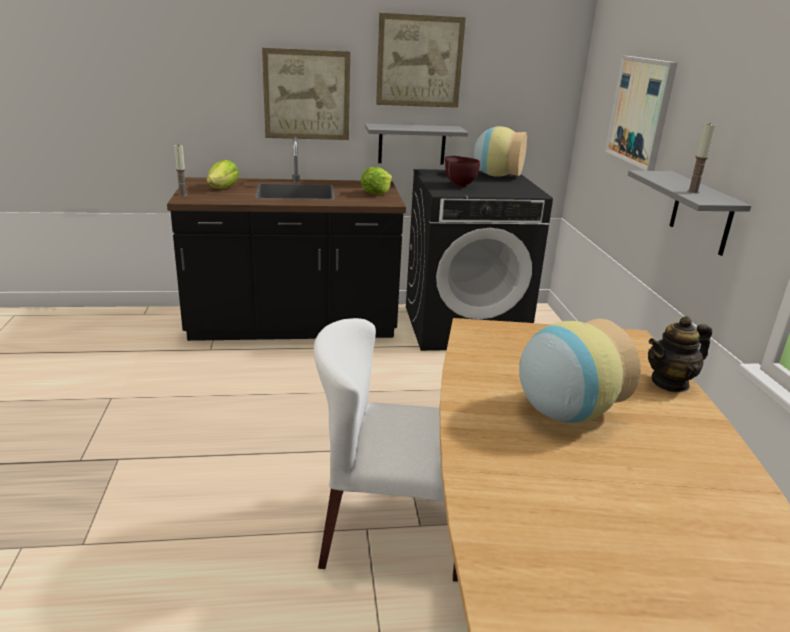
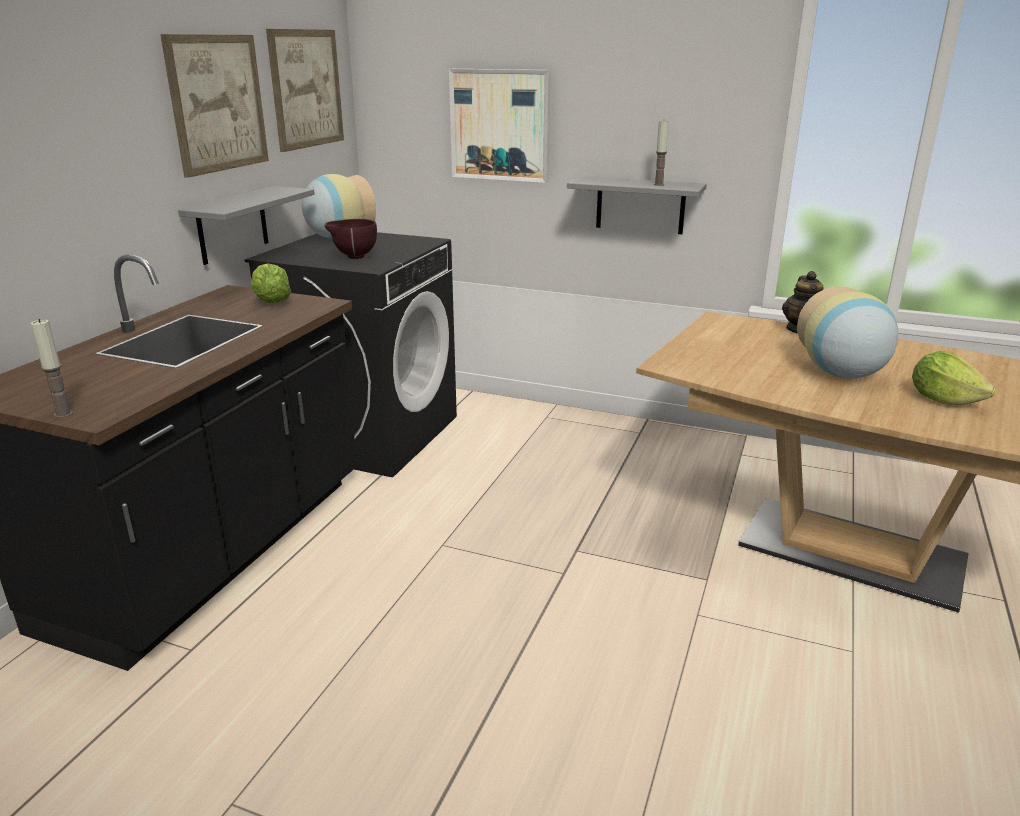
camera: 60 degrees left, 0 degrees up
(223, 188) = (78, 379): lettuce -> lettuce (943, 400)
(307, 95) = (96, 183): picture -> picture (306, 89)
(392, 532) = (709, 599): white chair -> none

